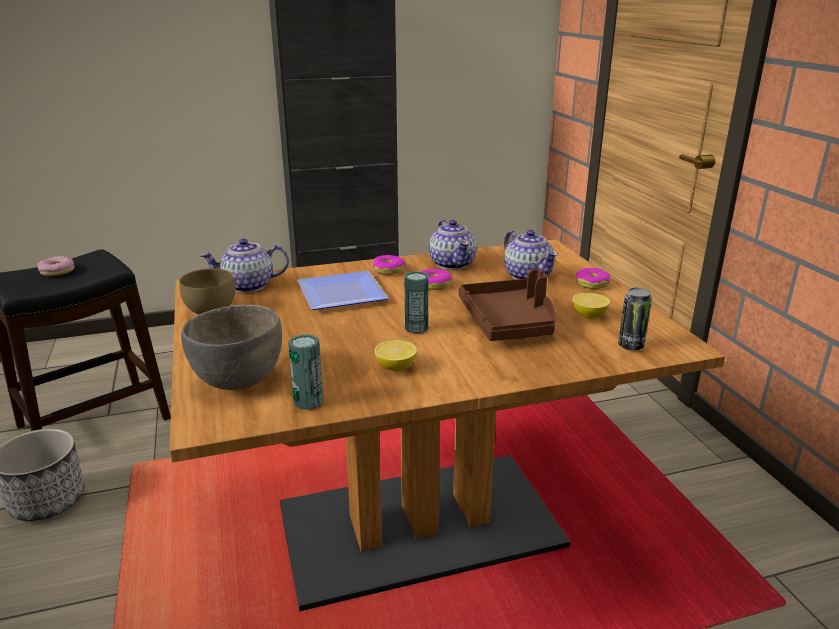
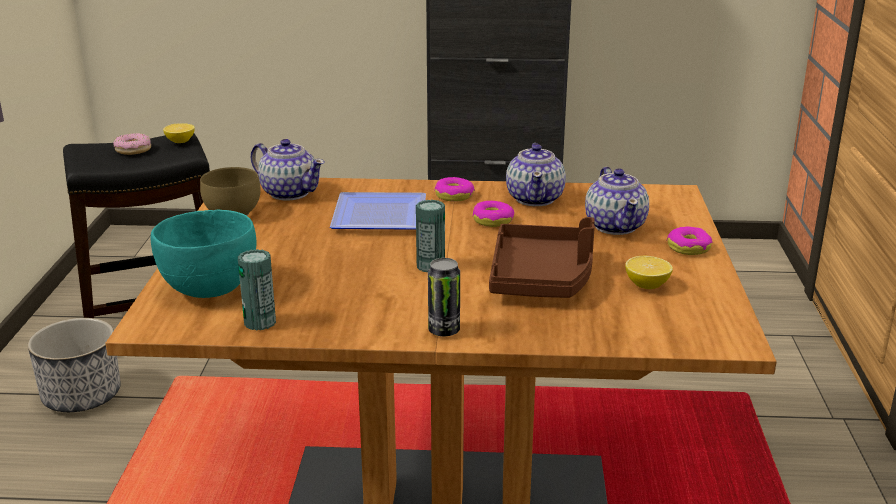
camera: 20 degrees right, 0 degrees up
(239, 380) = (210, 289): grey bowl -> turquoise bowl
(249, 286) = (289, 192): teapot -> teapot turned 150 degrees counterclockwise
(396, 367) = (373, 304): lemon -> lemon (180, 141)
(630, 346) = (664, 328): can -> can (444, 331)

